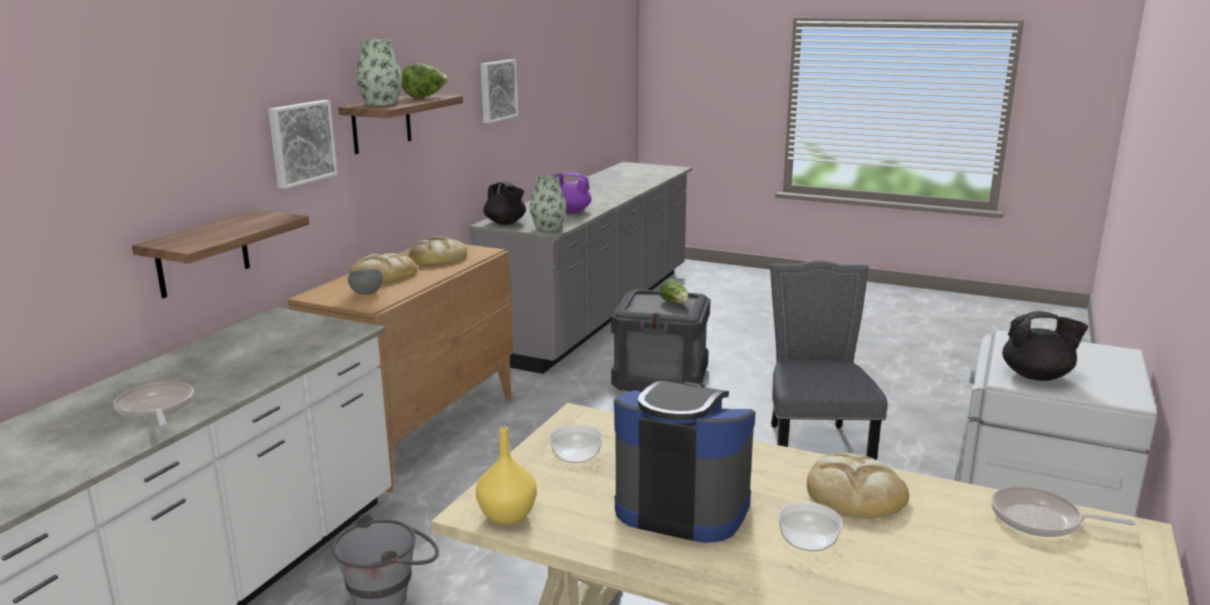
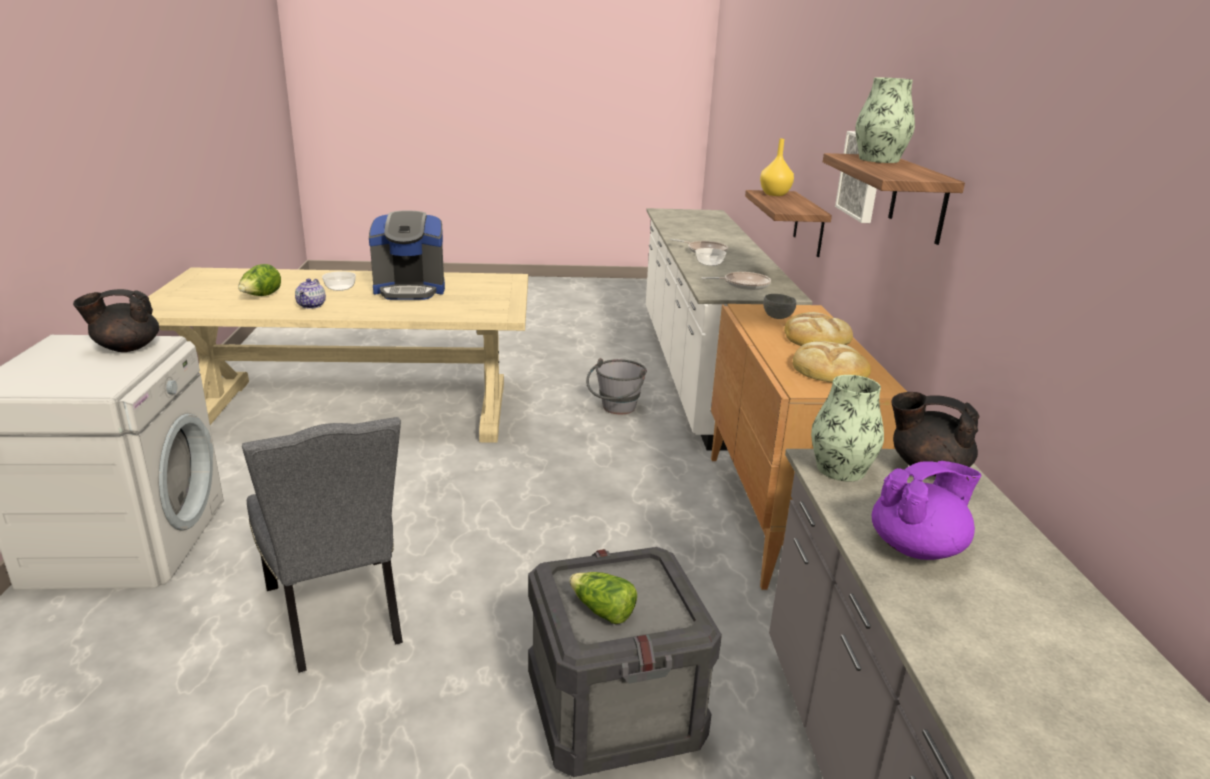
camera: 150 degrees right, 5 degrees up
(425, 97) = (902, 173): lettuce -> lettuce (261, 296)
(497, 90) = (1114, 266): picture -> none
(506, 517) = (494, 278): yellow vase -> yellow vase (774, 194)
(576, 455) = (486, 300): bowl -> bowl (709, 263)
(854, 492) = (312, 305): bread -> teapot
(1041, 520) = (202, 308): frying pan -> frying pan (743, 285)

